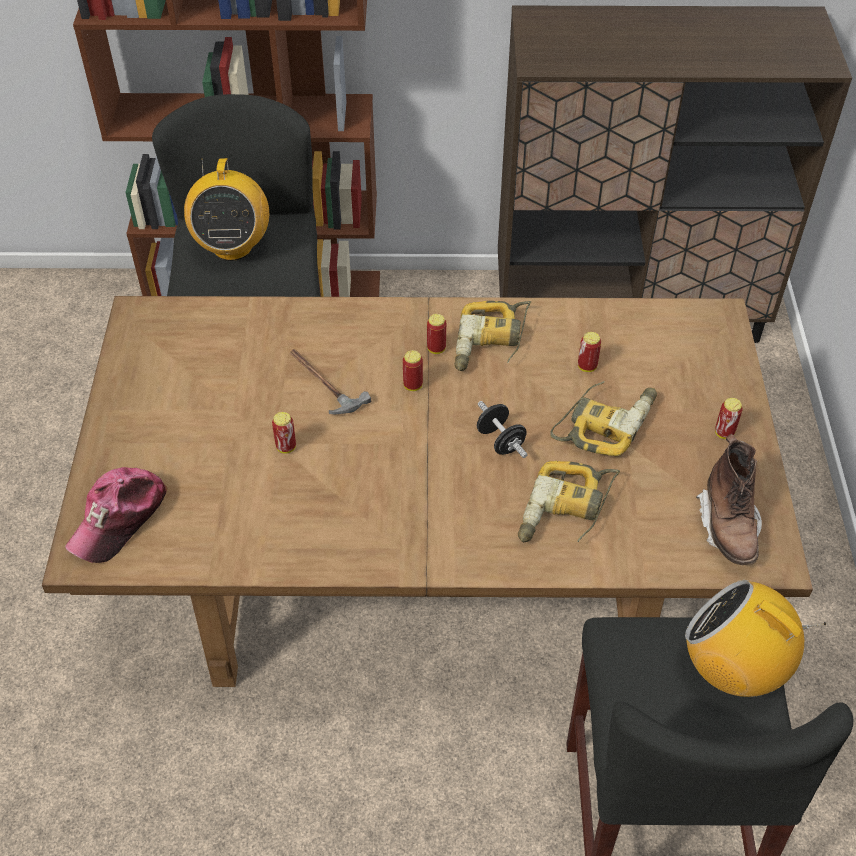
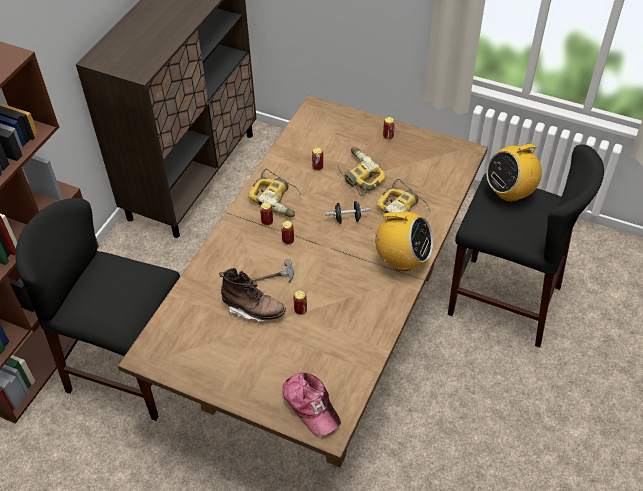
camera: 65 degrees left, 0 degrees up
(232, 247) = (105, 296): radio -> radio (402, 260)
(728, 526) = (442, 158): brown boot -> brown boot (253, 309)

